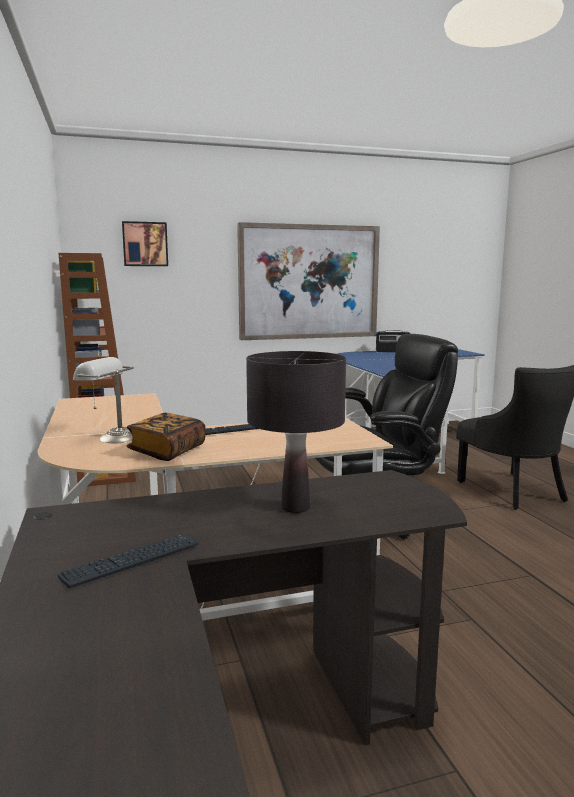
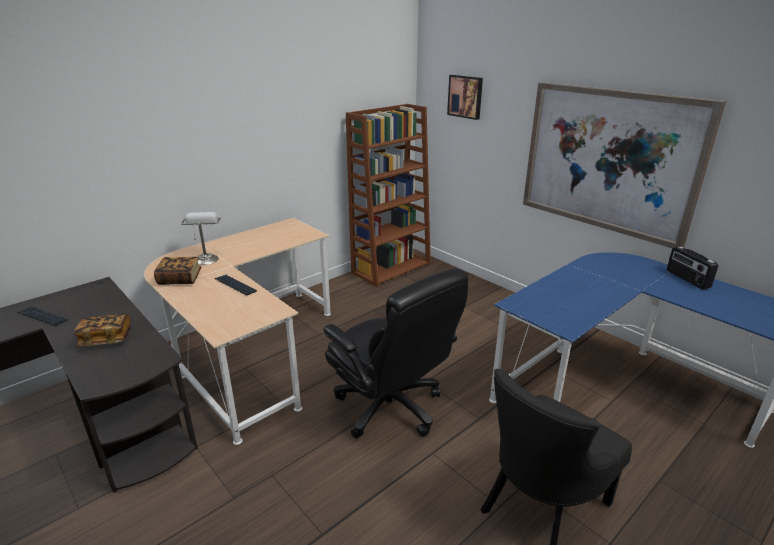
camera: 65 degrees right, 15 degrees up
(296, 507) = (106, 339): black table lamp -> book

